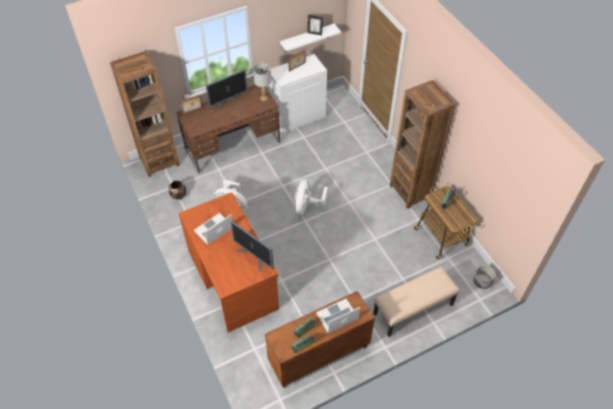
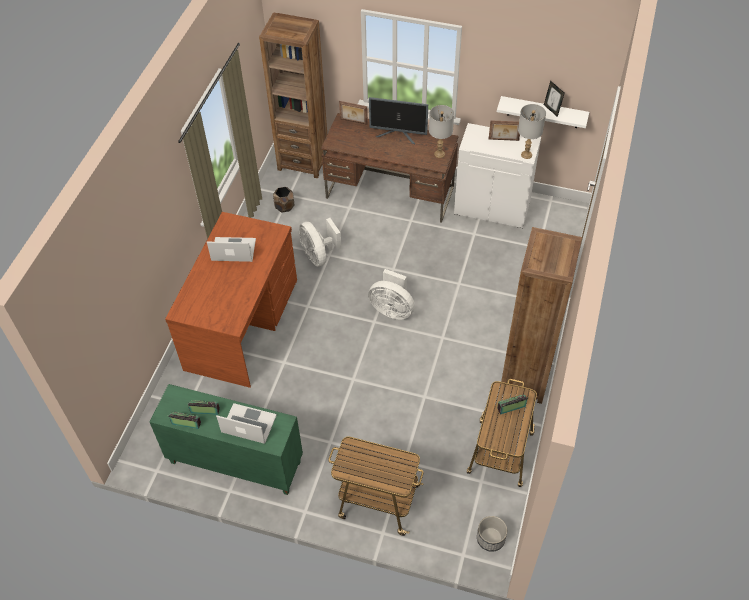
camera: 45 degrees right, 0 degrees up
(254, 257) = (237, 304): monitor -> none
(307, 207) = (392, 309): white fan -> white fan turned 120 degrees counterclockwise
(318, 67) = (526, 154): none -> grey table lamp
(318, 356) = (234, 462): brown cabinet -> green cabinet
(413, 310) = (377, 501): beige bench -> cart

